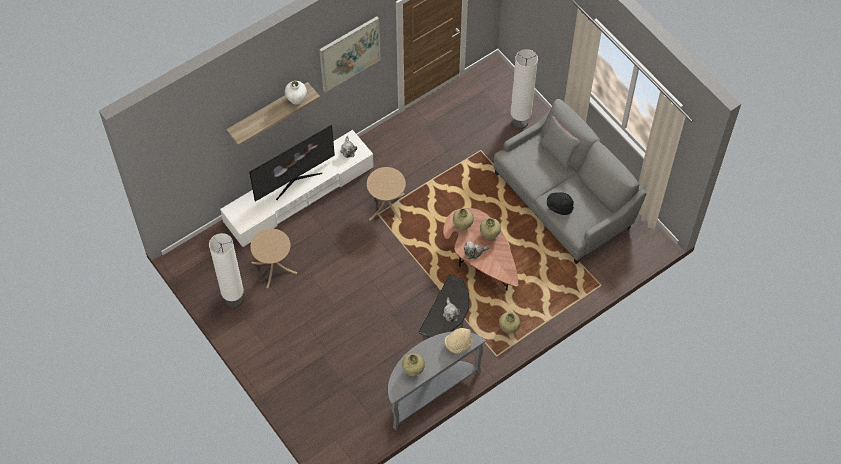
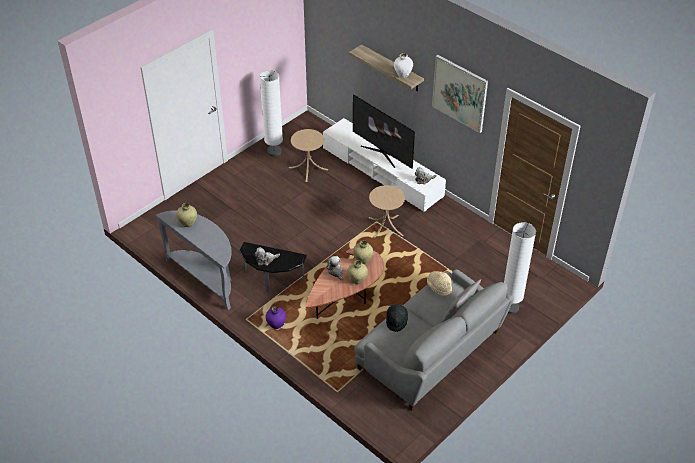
camera: 80 degrees right, 15 degrees down
(458, 344) = (217, 249): beige hat -> beige hat (439, 287)
(509, 328) = (276, 325): beige vase -> purple vase

